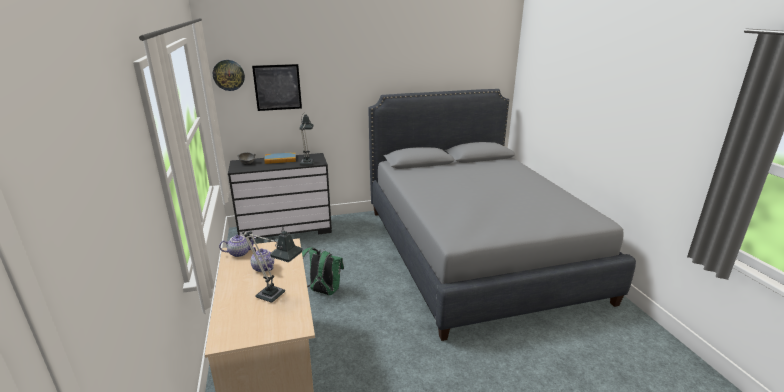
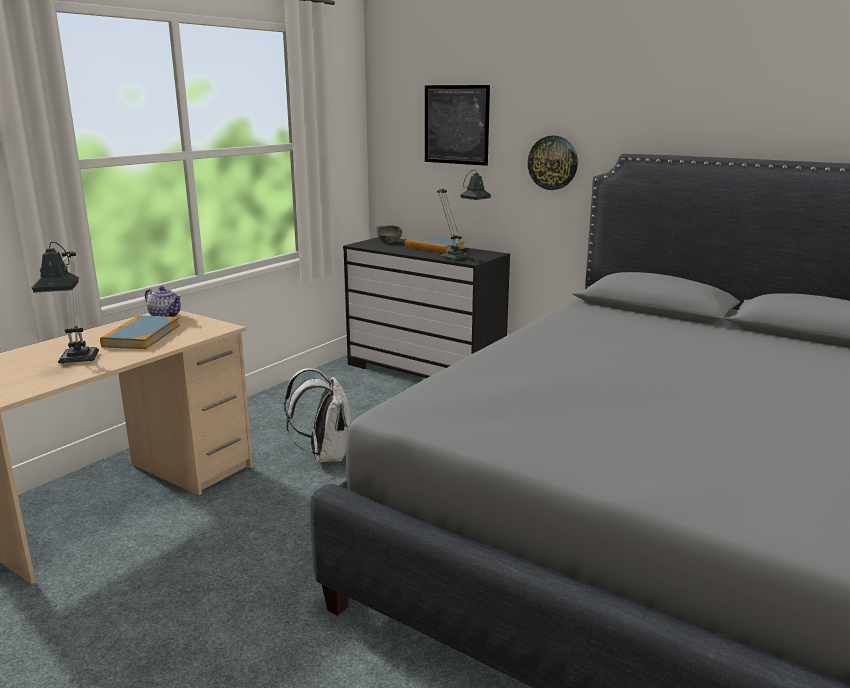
camera: 50 degrees right, 5 degrees down
(228, 75) = (395, 99): wall clock -> wall clock (553, 162)
(263, 268) = (141, 336): teapot -> book
(323, 291) = (324, 456): green backpack -> white backpack

